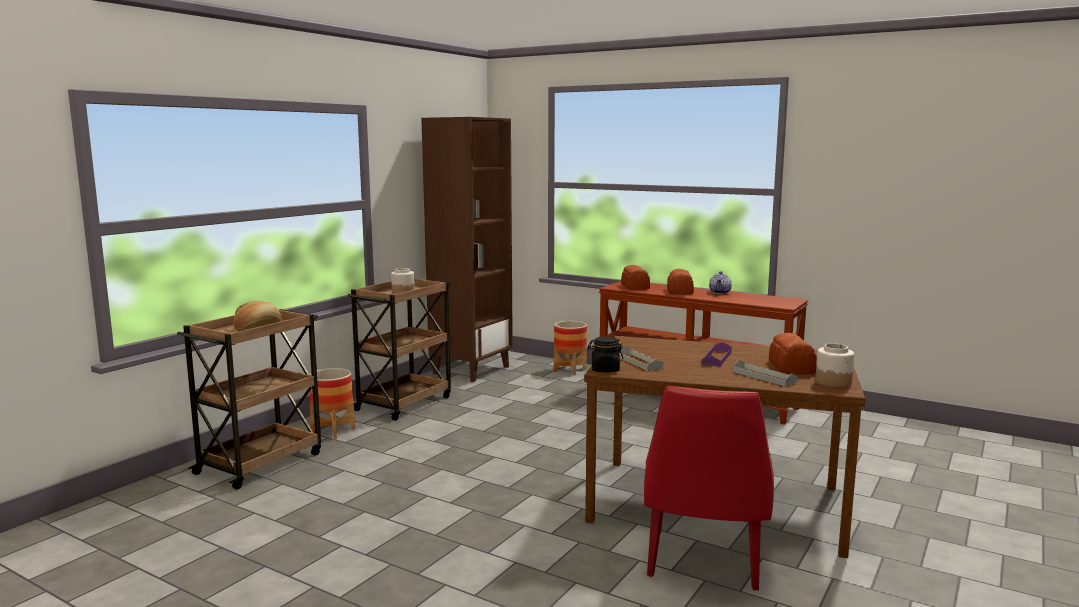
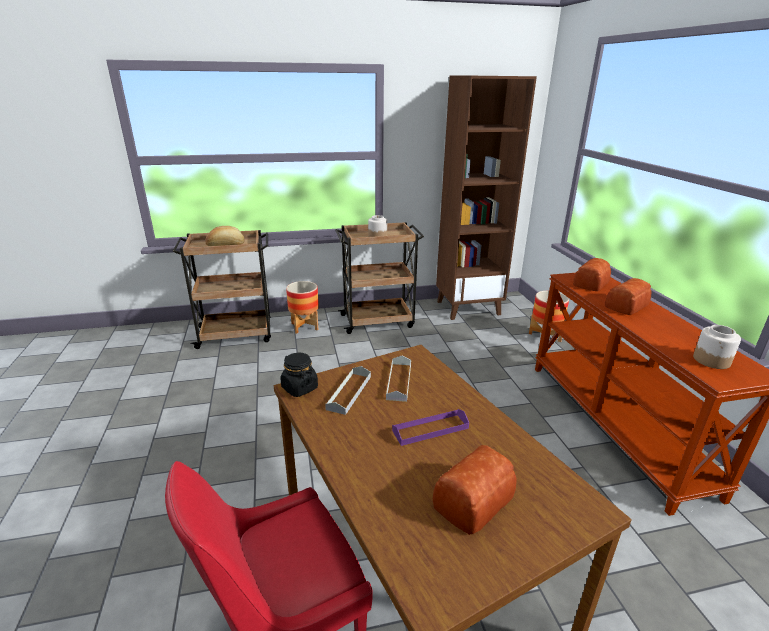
camera: 45 degrees right, 15 degrees up
(720, 292) = (674, 323): teapot -> none
(763, 377) = (401, 495): grey tray -> grey tray (399, 381)
(833, 382) = (456, 571): jar -> jar (711, 360)

